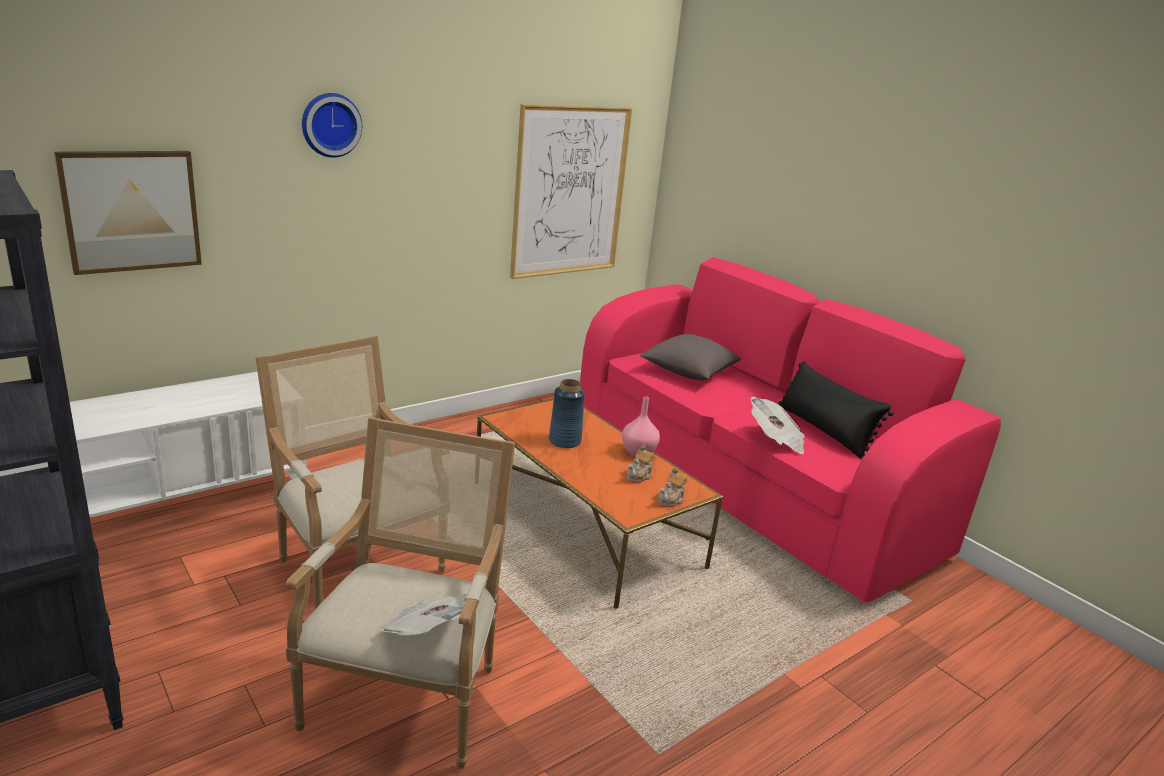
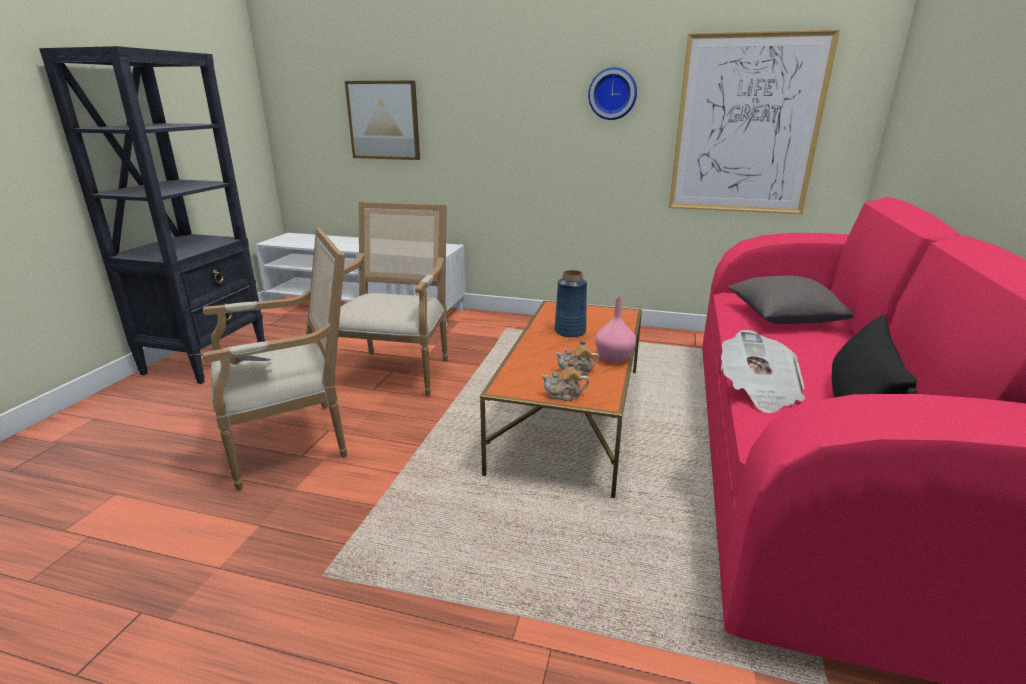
camera: 55 degrees right, 0 degrees up
(330, 124) = (507, 59): wall clock -> wall clock (612, 94)

